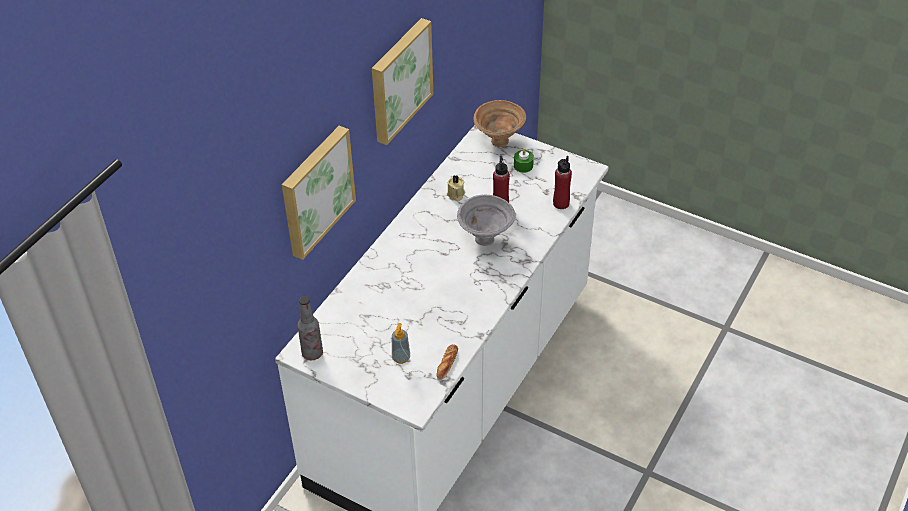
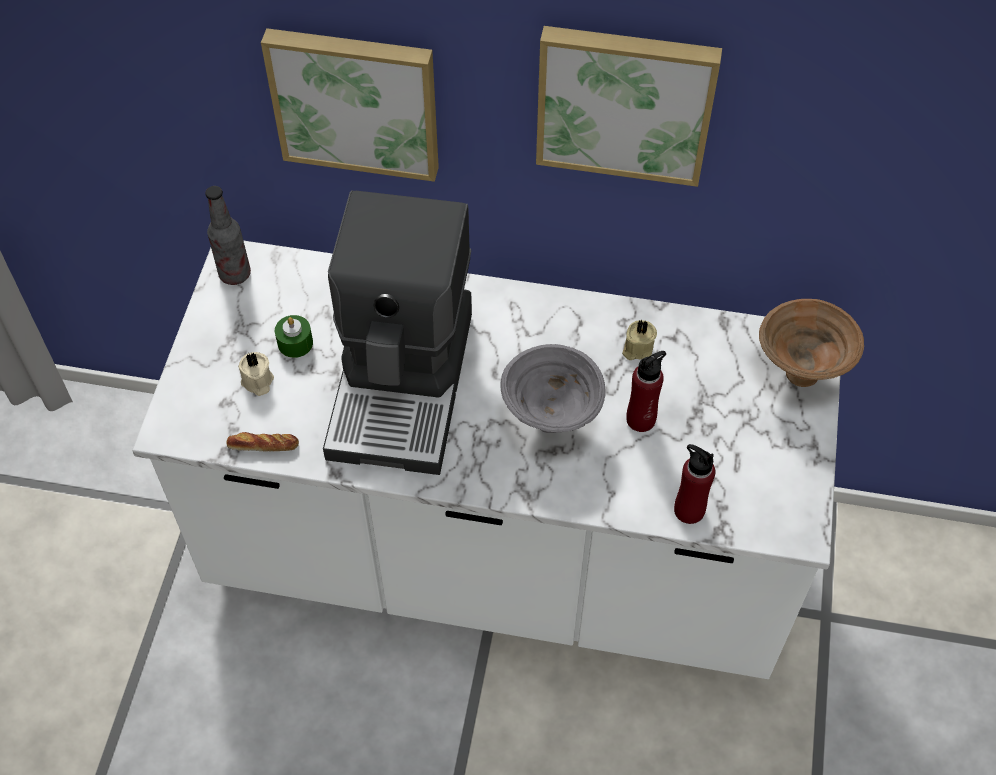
camera: 70 degrees right, 10 degrees up
(401, 358) = (257, 382): soap dispenser -> beige candle
(432, 292) = (404, 382): none -> coffee machine
(523, 166) = (757, 426): green candle -> green candle (295, 343)

